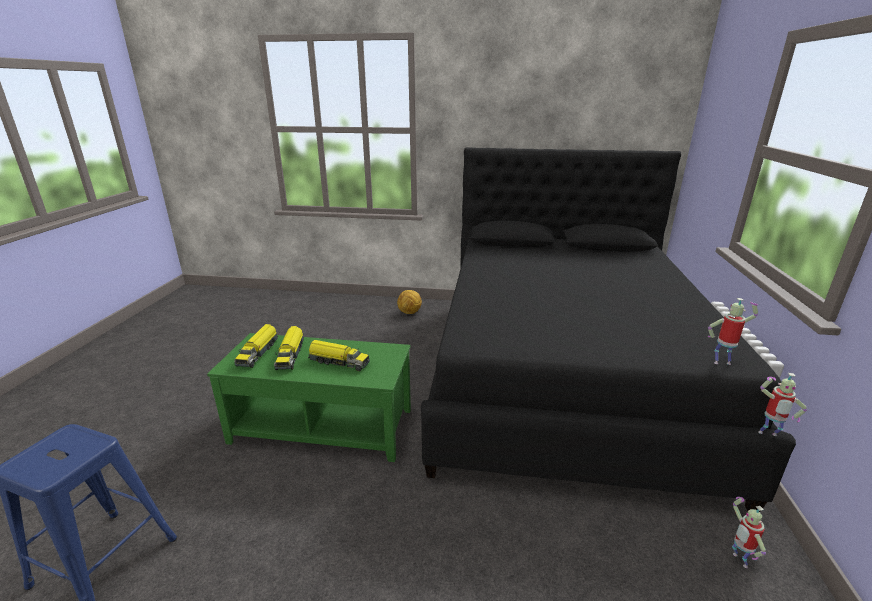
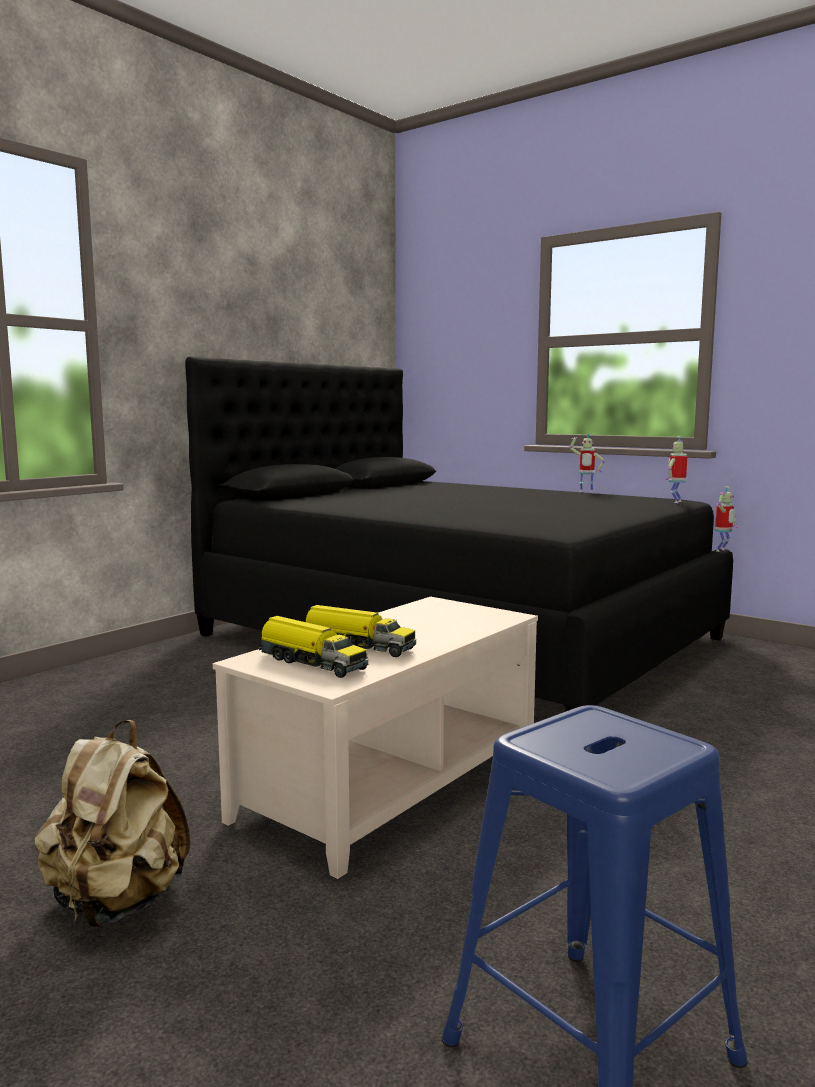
camera: 60 degrees left, 15 degrees down
(198, 401) = (117, 903): none -> beige backpack
(323, 426) = (392, 782): green coffee table -> beige coffee table
(338, 362) = (426, 627): toy truck -> none
(410, 313) = (153, 666): football -> none
(737, 560) = (766, 658): toy robot -> toy robot (585, 491)

